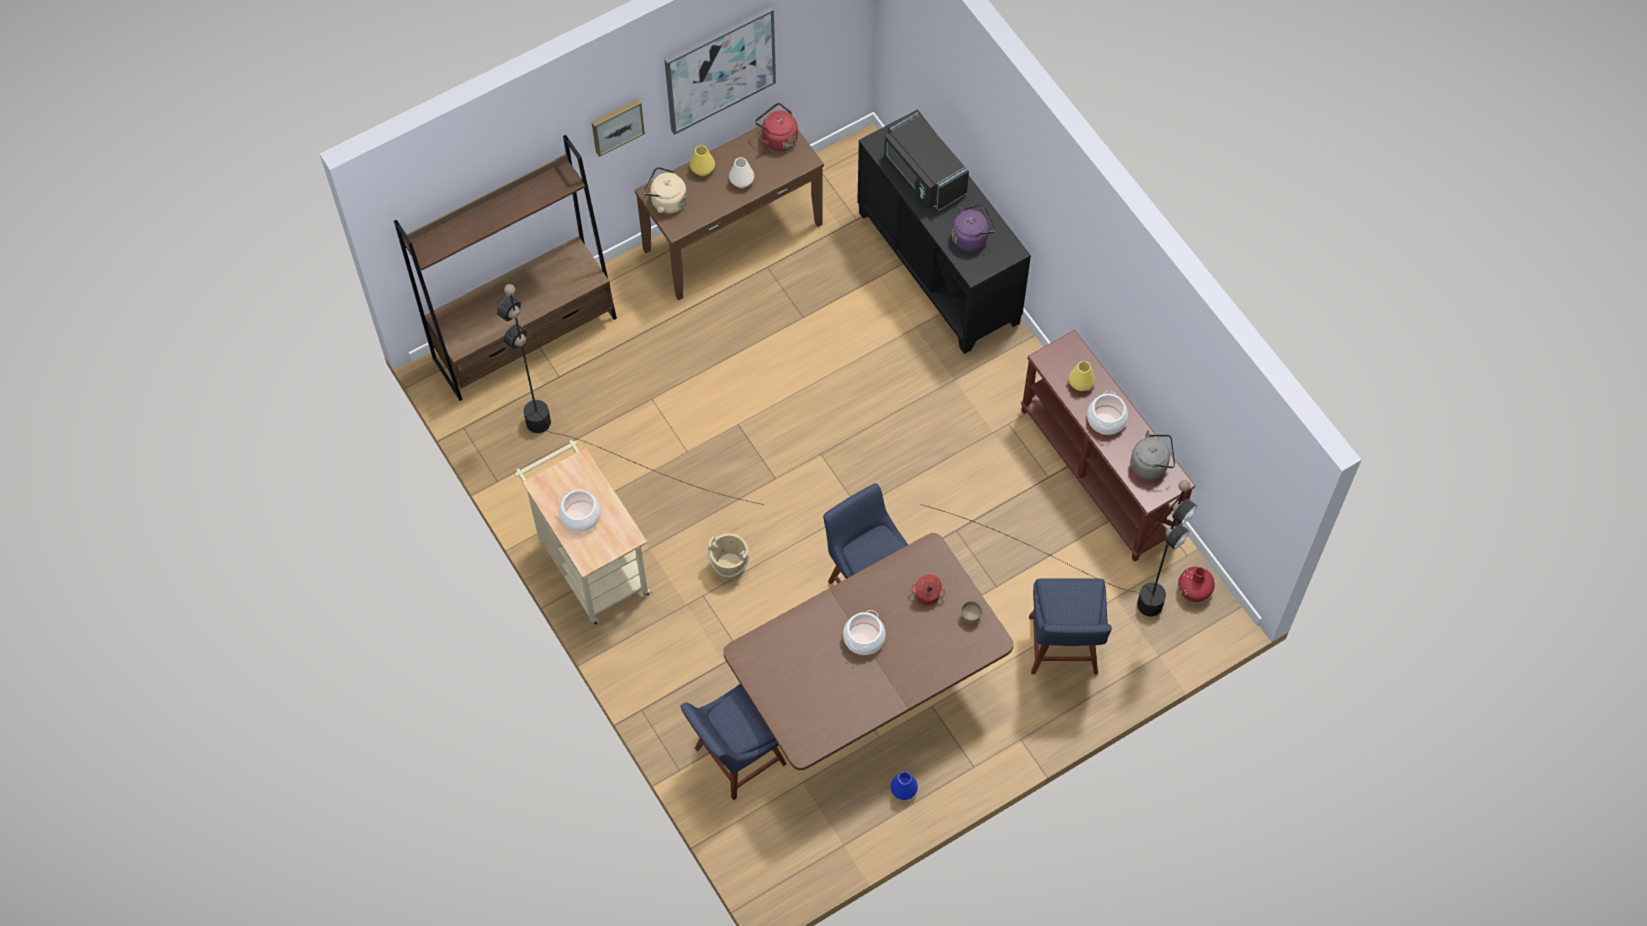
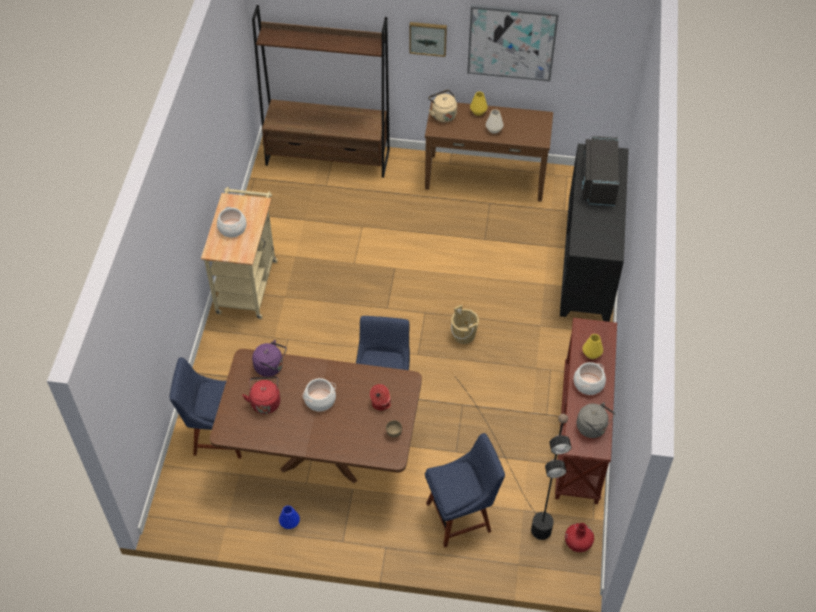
camera: 40 degrees right, 10 degrees down
(600, 447) = (311, 231): black floor lamp -> none
(730, 566) = (317, 334): beige bucket -> beige bucket (464, 335)
(777, 138) = (536, 121): red kettle -> red kettle (265, 401)
(971, 237) = (596, 230): purple kettle -> purple kettle (271, 367)
(1063, 649) = (462, 516): blue chair -> blue chair turned 150 degrees counterclockwise

